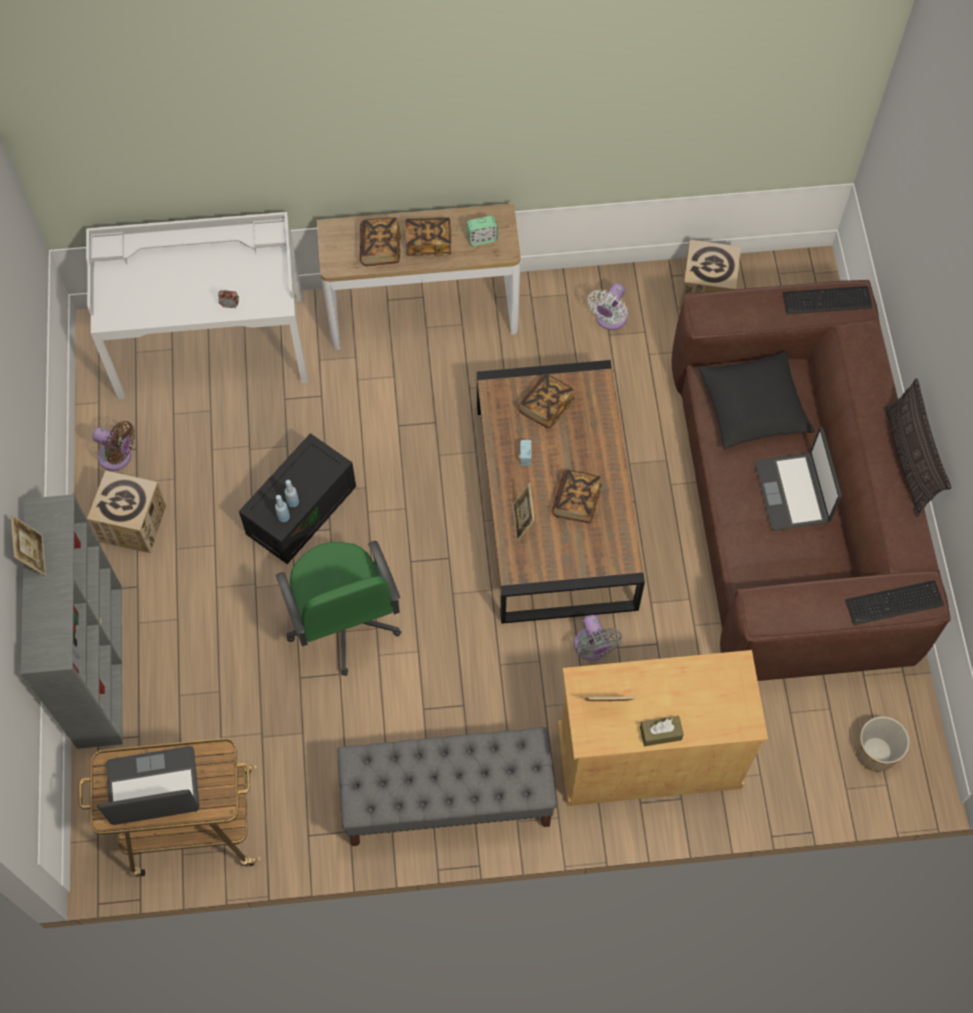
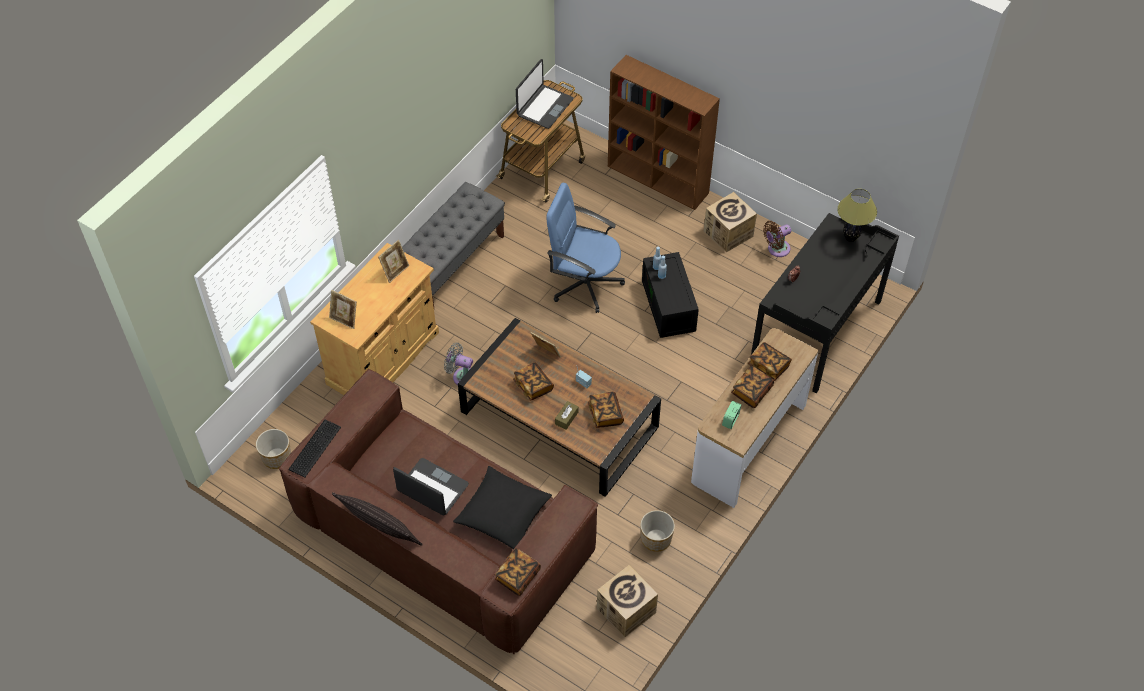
camera: 130 degrees right, 10 degrees down
(35, 556) = (683, 86): picture frame -> picture frame (344, 319)
(99, 664) = (659, 180): grey bookcase -> brown bookcase
(116, 289) = (850, 238): none -> table lamp
(211, 345) = (817, 330): white desk -> black desk
(343, 623) = (584, 283): green office chair -> blue office chair
(609, 319) = (656, 539): white fan -> planter
(660, 733) = (360, 282): brown tissue box -> brown tissue box (566, 418)
(828, 301) = (518, 576): keyboard -> book

